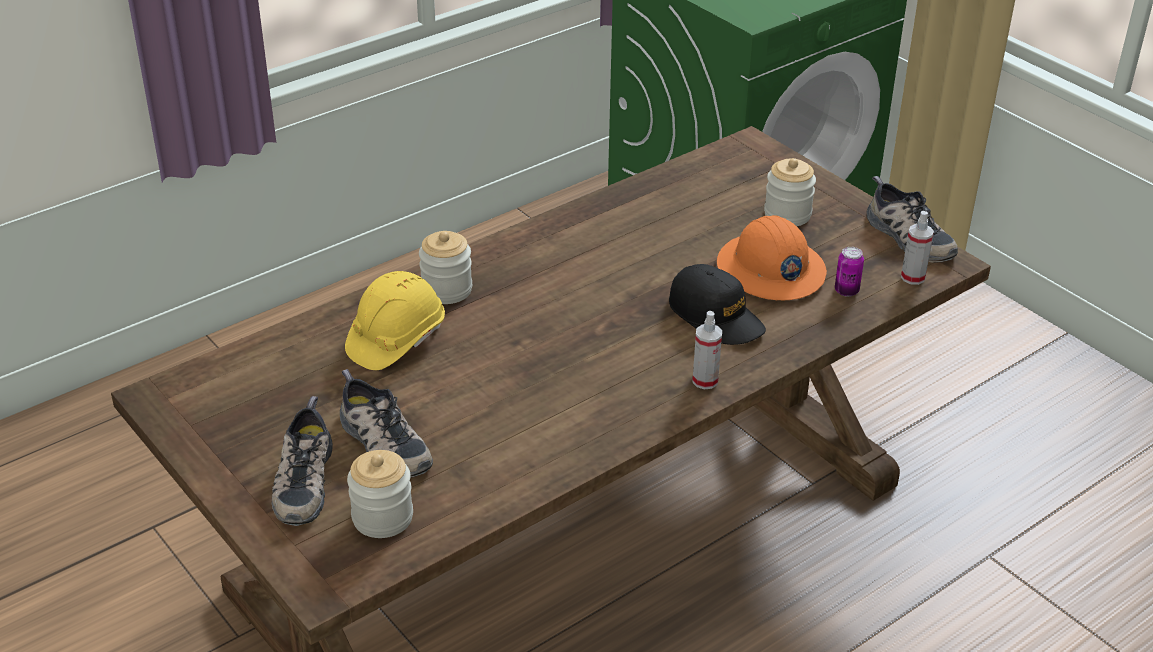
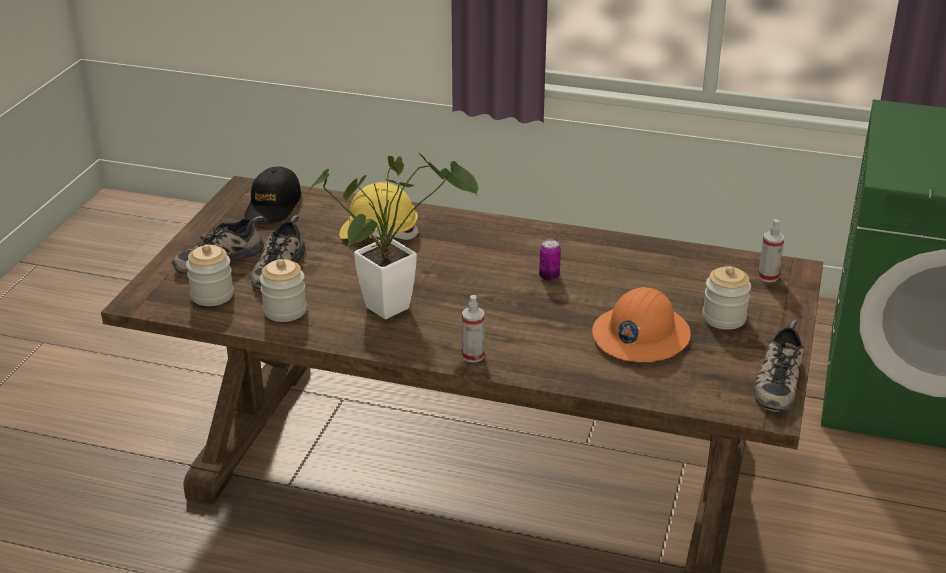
camera: 55 degrees right, 5 degrees down
(446, 290) = (449, 228): jar -> jar (285, 310)
(557, 389) = (396, 304): none -> potted plant
(716, 316) = (552, 334): black cap -> black cap (273, 206)
(846, 291) = (661, 378): can -> can (549, 277)
(913, 277) = (724, 402): spray bottle -> spray bottle (768, 277)

